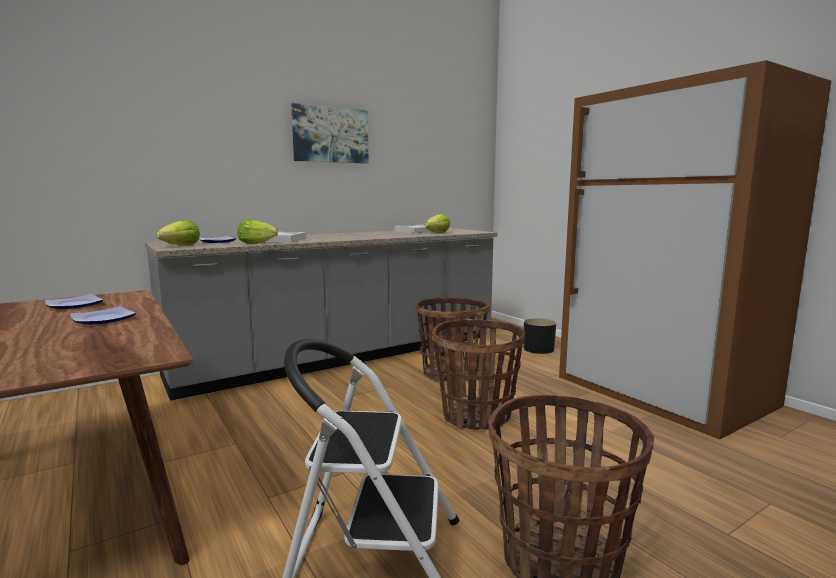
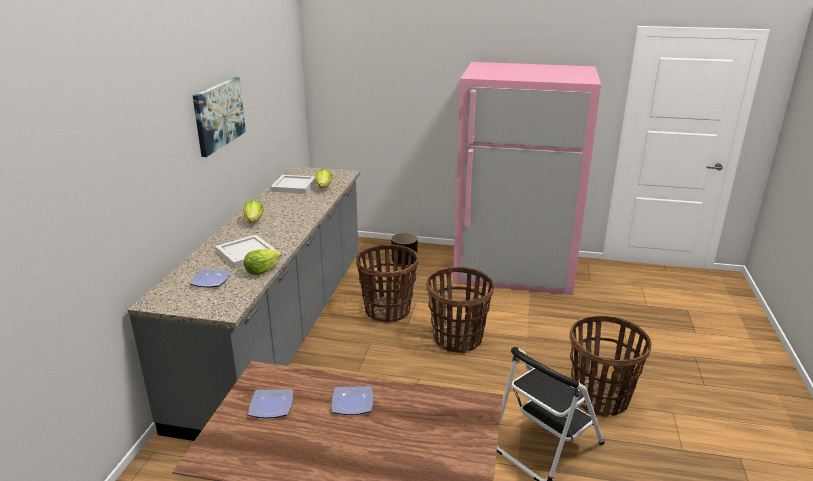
camera: 45 degrees left, 15 degrees up
(182, 245) = (214, 302): lettuce -> lettuce (254, 221)
(663, 391) = (514, 270): brown fridge -> pink fridge

